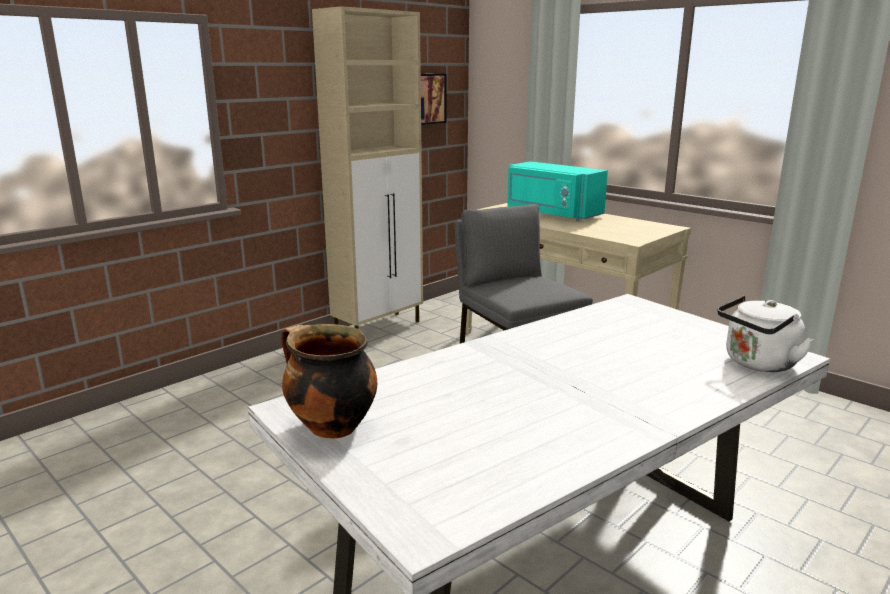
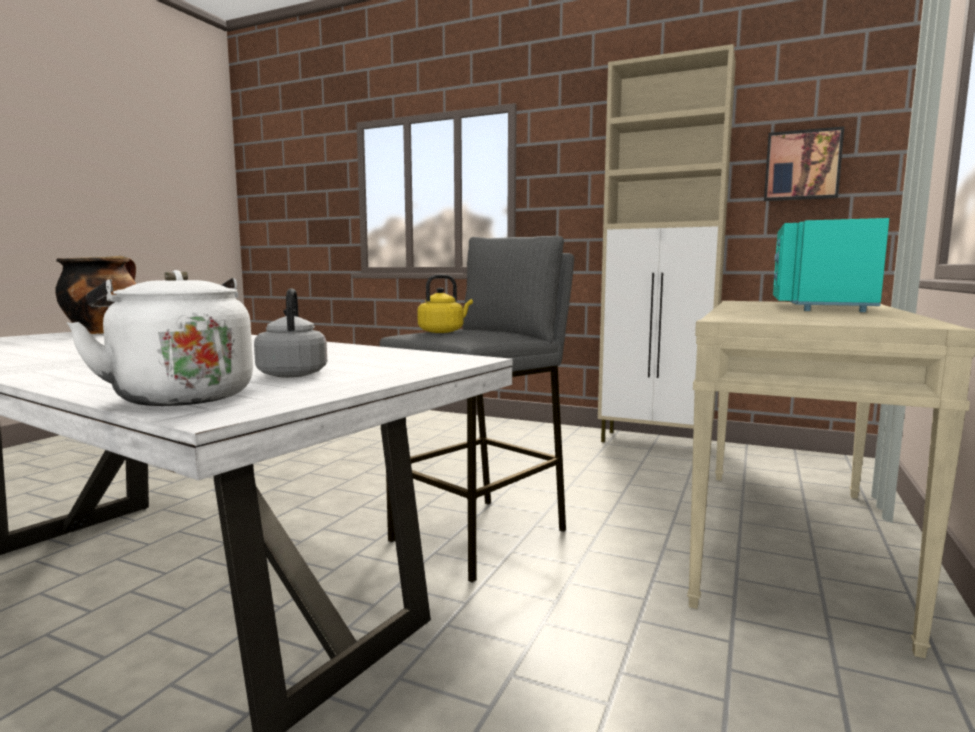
camera: 70 degrees right, 10 degrees down
(522, 291) = (443, 331): none -> yellow kettle
(683, 341) = (293, 374): none -> grey kettle

